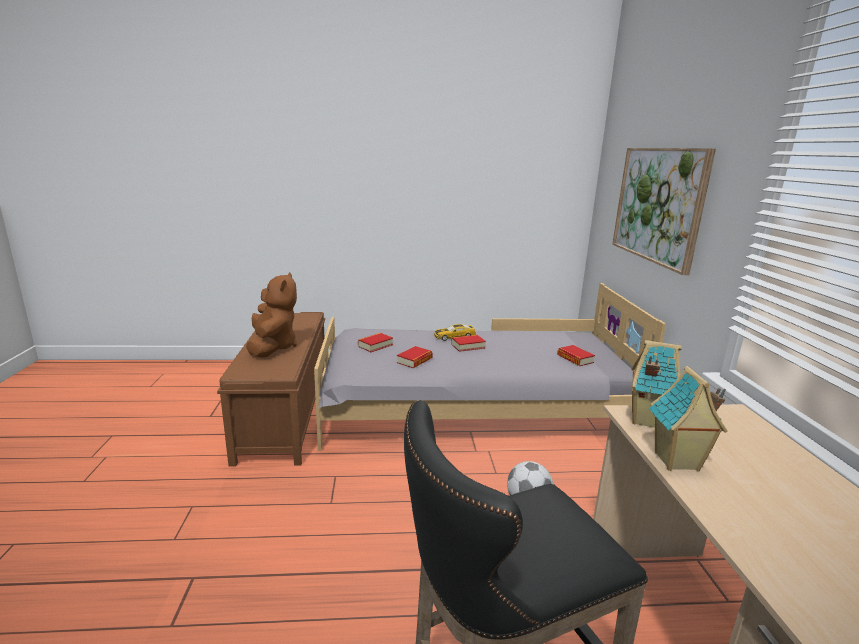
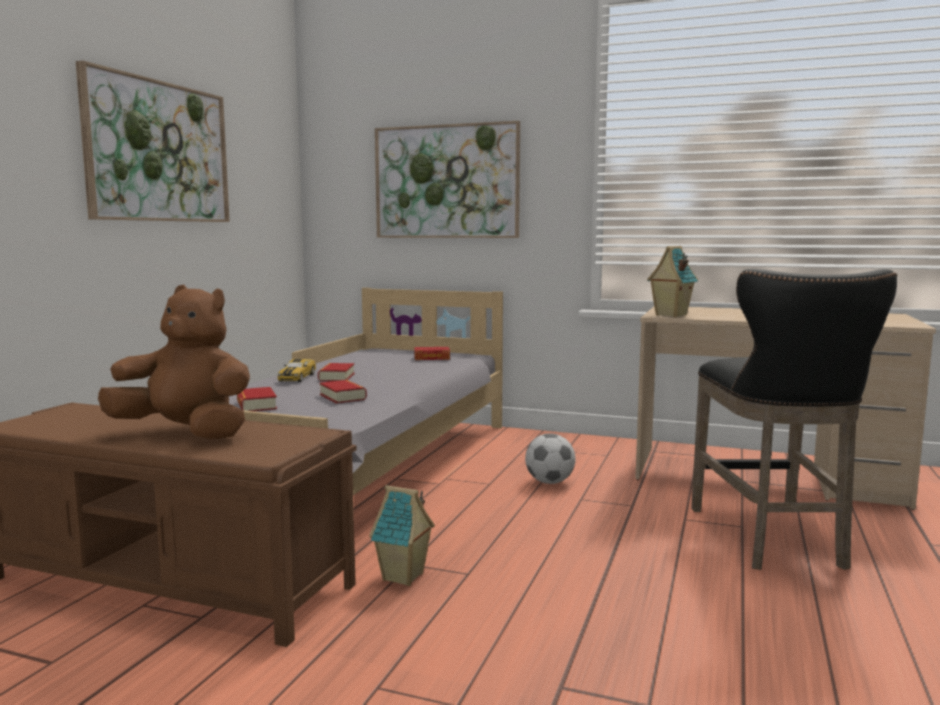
camera: 65 degrees left, 10 degrees down
(440, 175) = (158, 152): none -> picture
(676, 462) = (732, 318): toy house -> toy house (404, 577)

